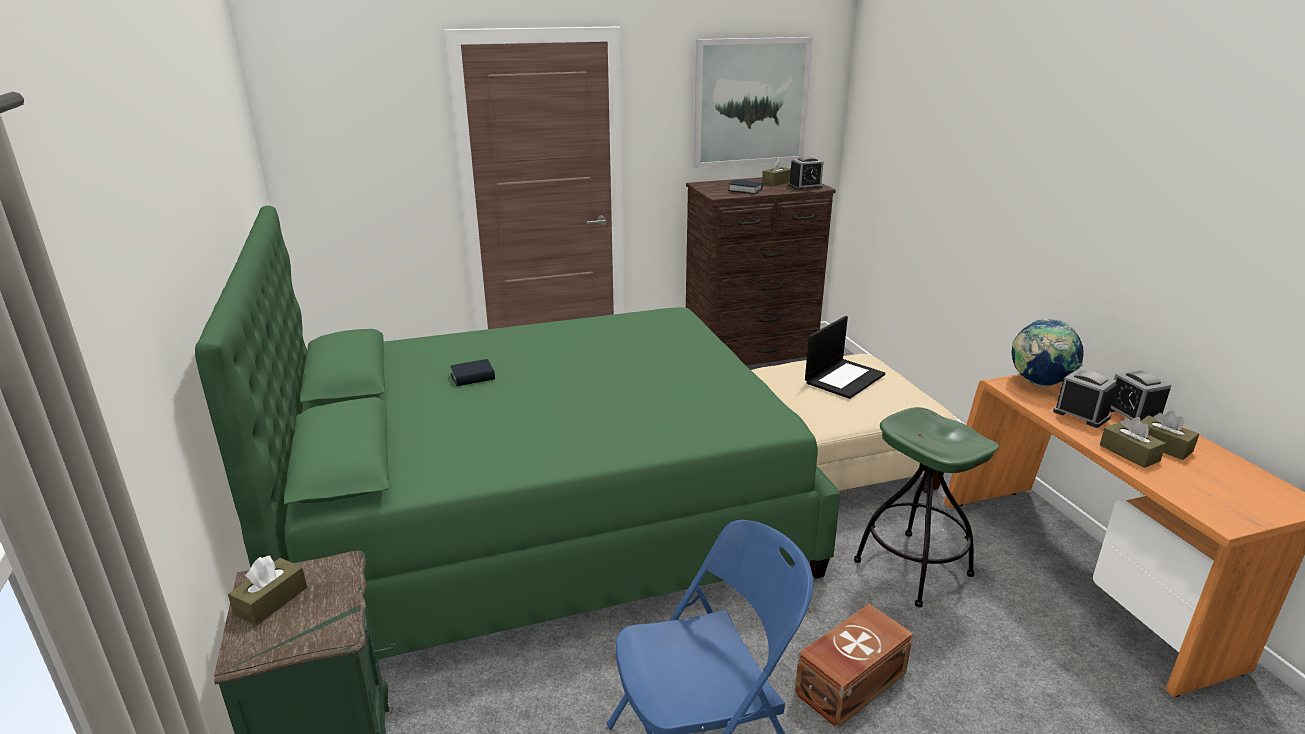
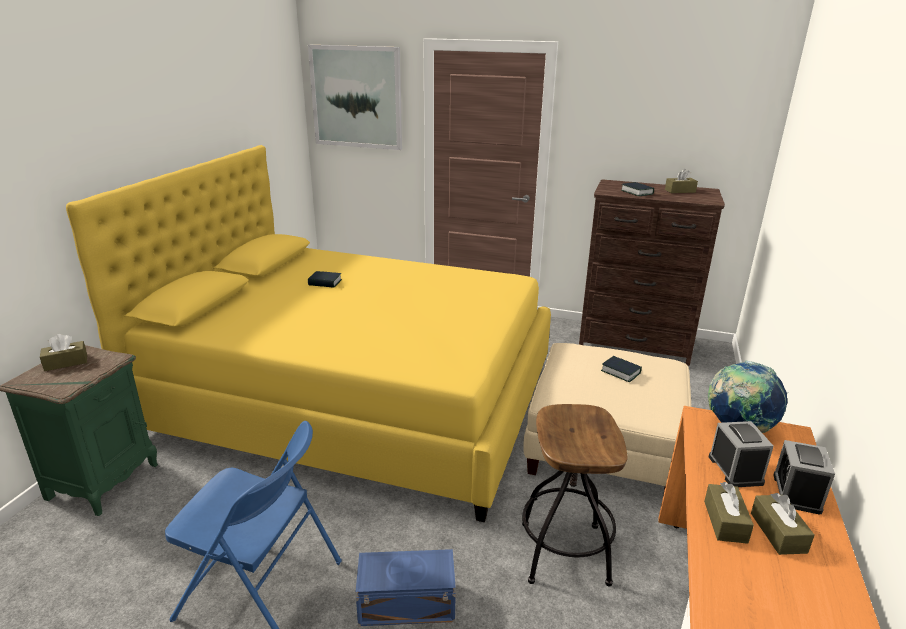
camera: 35 degrees right, 0 degrees up
(543, 516) = (356, 398): green bed -> yellow bed
(751, 102) = (674, 116): picture -> picture (356, 97)
(805, 186) = (698, 198): alarm clock -> none
(844, 378) = (620, 372): laptop -> book
(848, 682) = (405, 602): brown storage box -> blue storage box
(912, 567) = (564, 552): green stool -> brown stool

